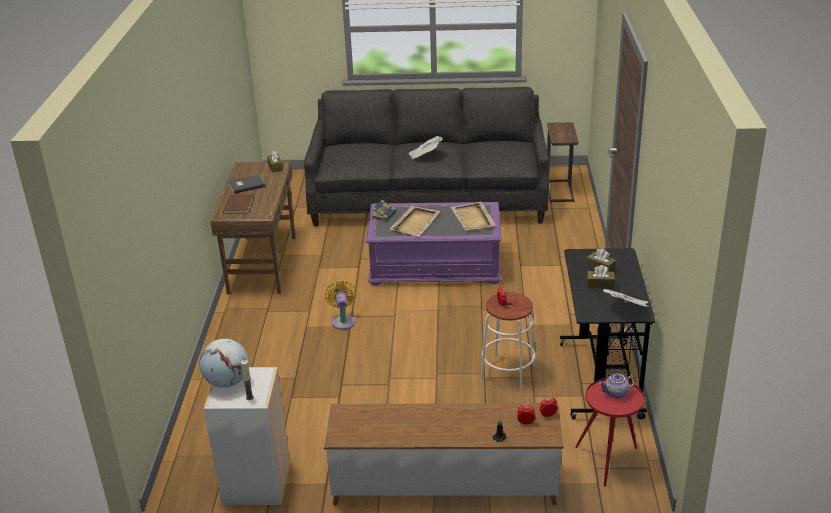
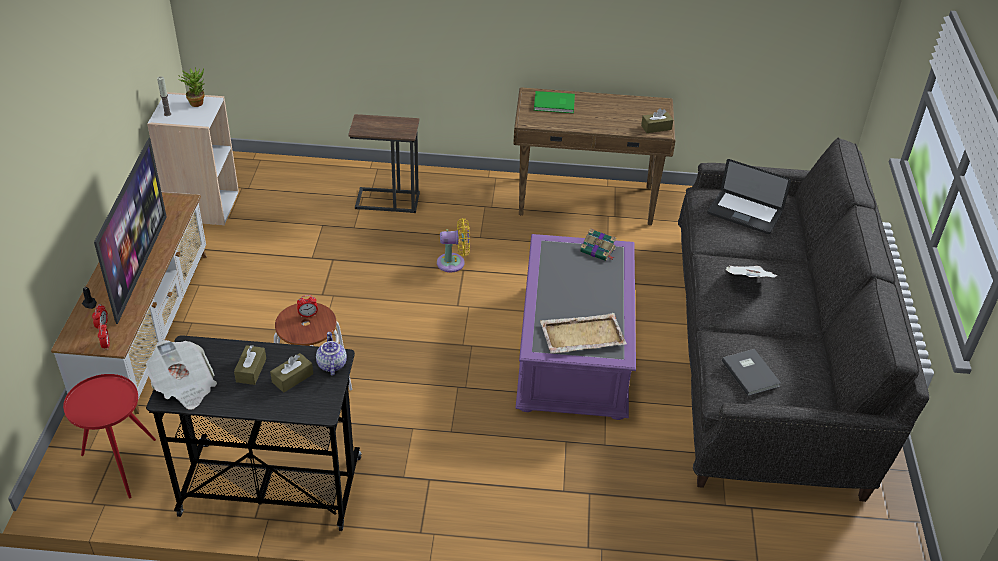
camera: 90 degrees right, 10 degrees up
(227, 382) = (197, 102): globe -> potted plant
(239, 205) = (554, 104): brown book -> green book
(245, 185) = (606, 107): grey book -> grey book (751, 373)
(354, 155) = (744, 213): none -> laptop
(415, 222) = (574, 278): beige tray -> none
(444, 418) = (140, 267): none -> television
(559, 191) = (816, 528): brown side table -> brown side table (388, 200)
(616, 393) = (108, 404): teapot -> teapot (331, 364)

